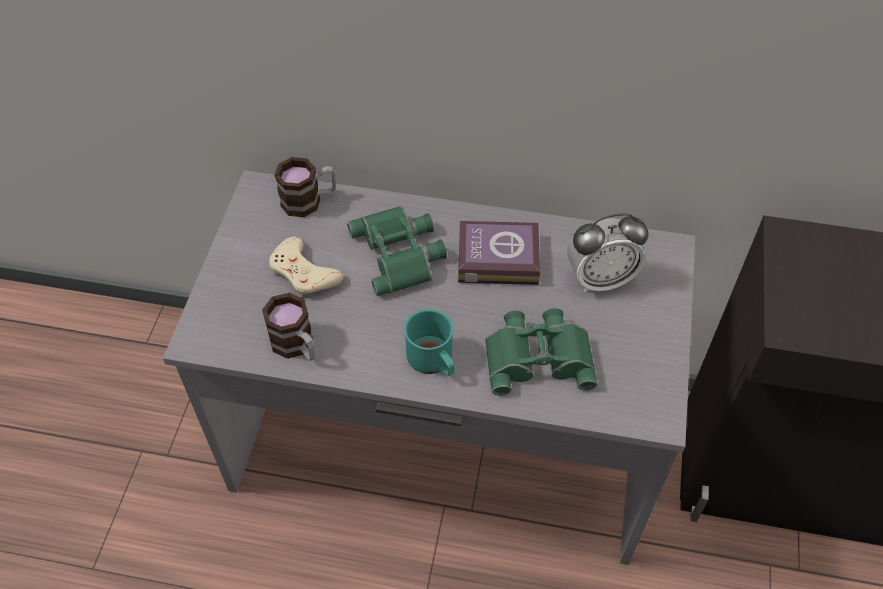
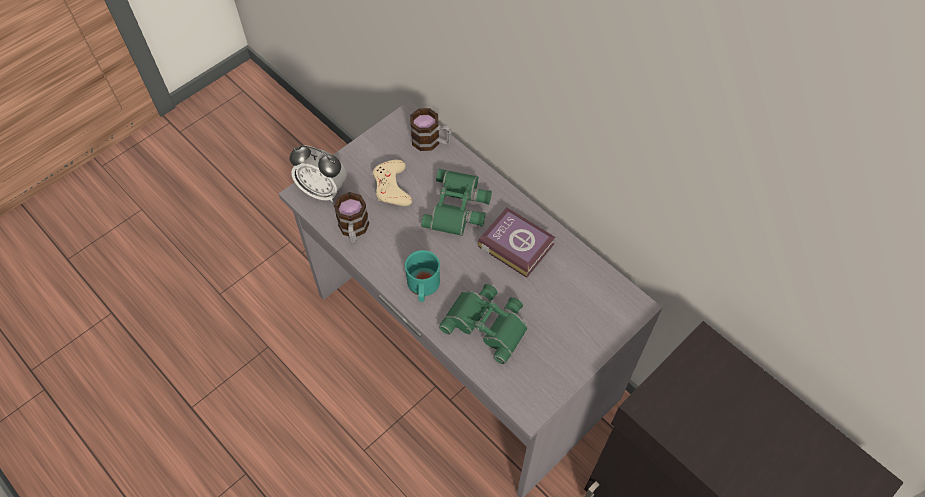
camera: 35 degrees right, 5 degrees up
(600, 279) = (570, 298): alarm clock -> alarm clock (323, 190)

